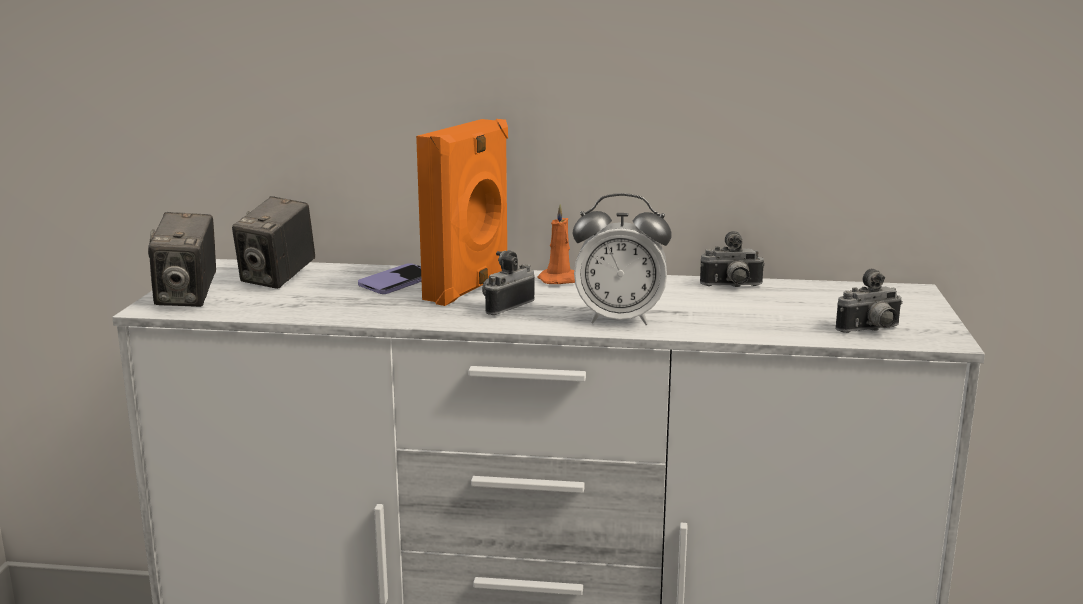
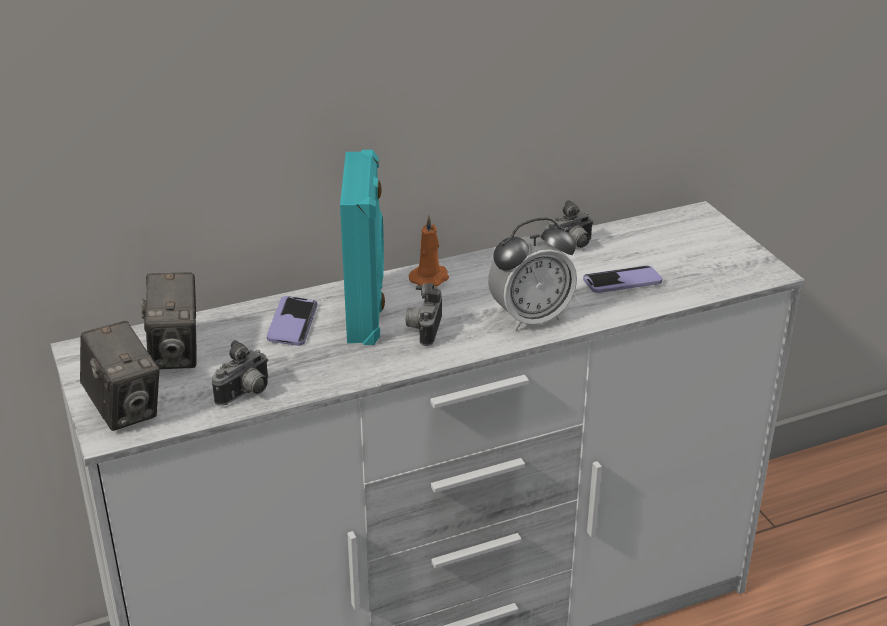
camera: 30 degrees left, 15 degrees up
(470, 288) = (367, 313): orange speaker -> turquoise speaker
(755, 315) = (622, 282): none -> phone
(871, 331) = (715, 276): camera -> camera (246, 394)

